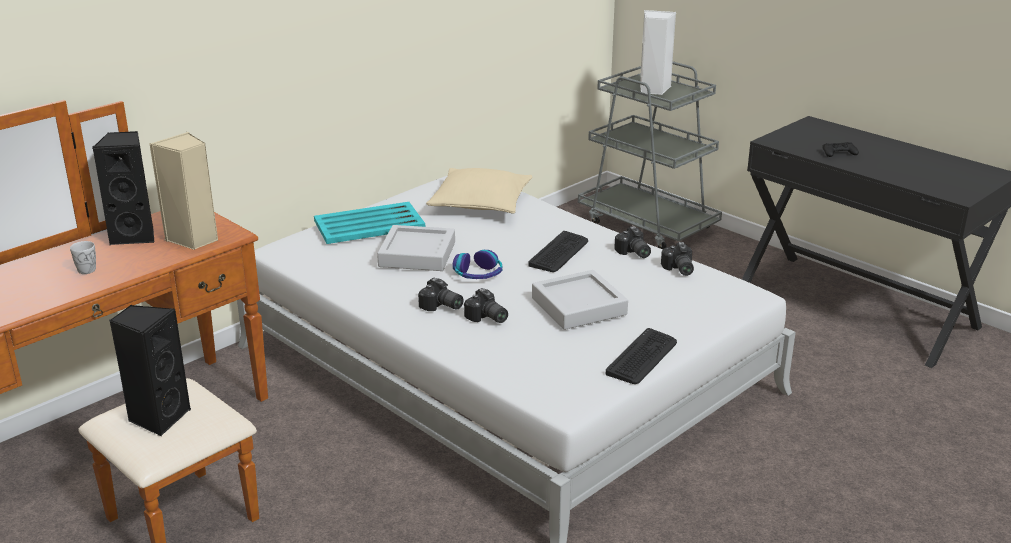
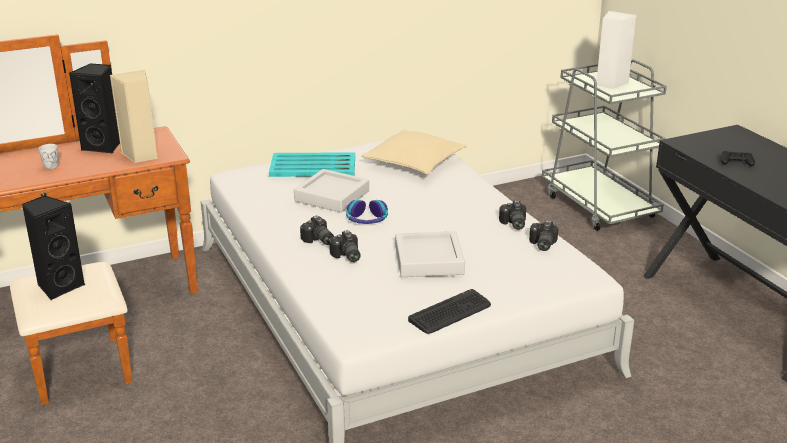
camera: 20 degrees right, 0 degrees up
(559, 253) = (448, 213): keyboard -> none

